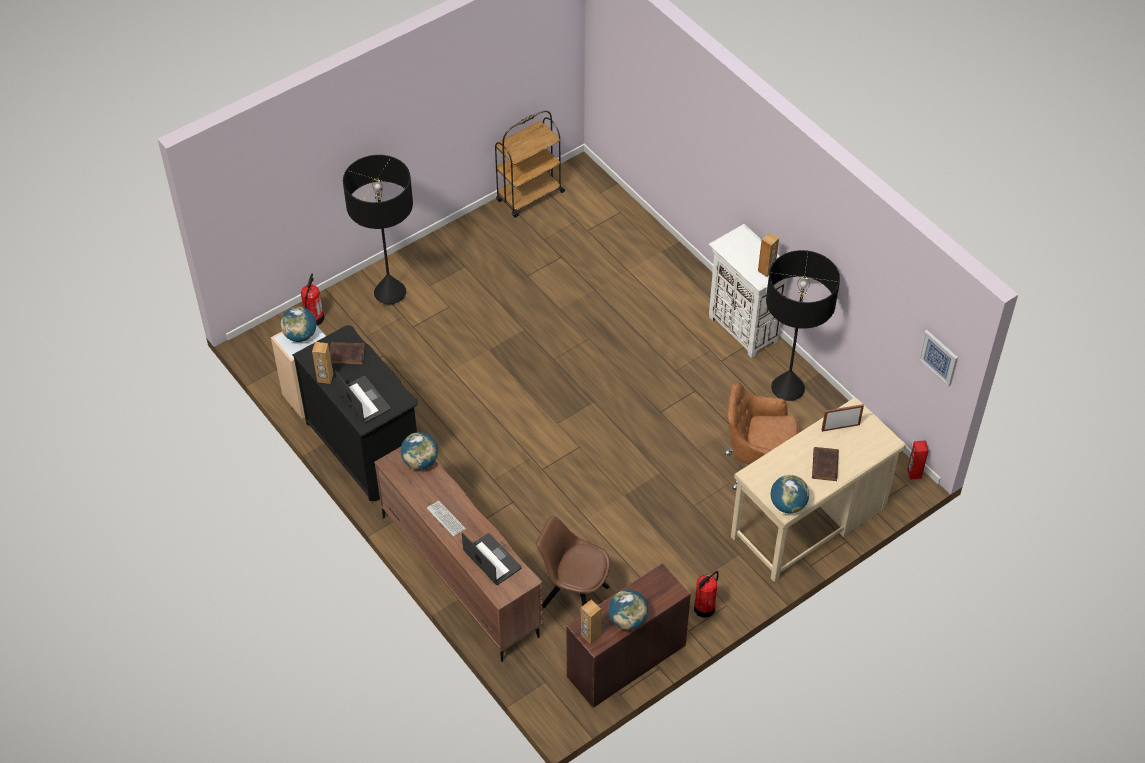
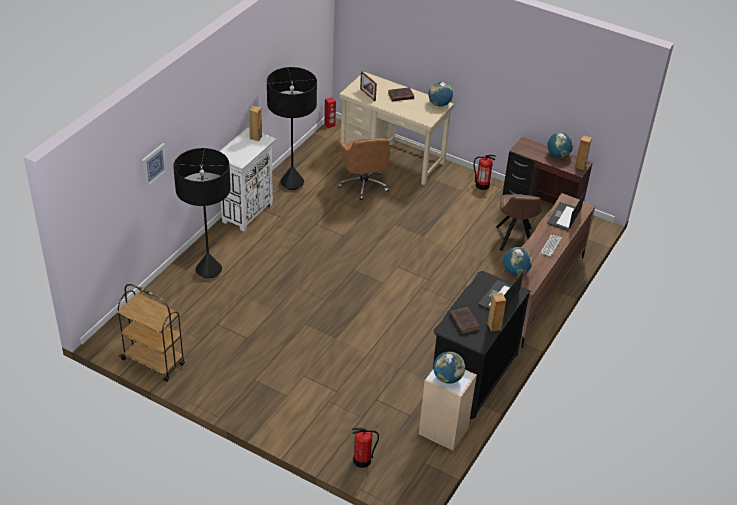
camera: 115 degrees left, 10 degrees down
(390, 295) = (309, 418): black floor lamp -> black floor lamp (209, 271)
(938, 357) = (322, 33): picture -> picture (153, 164)

